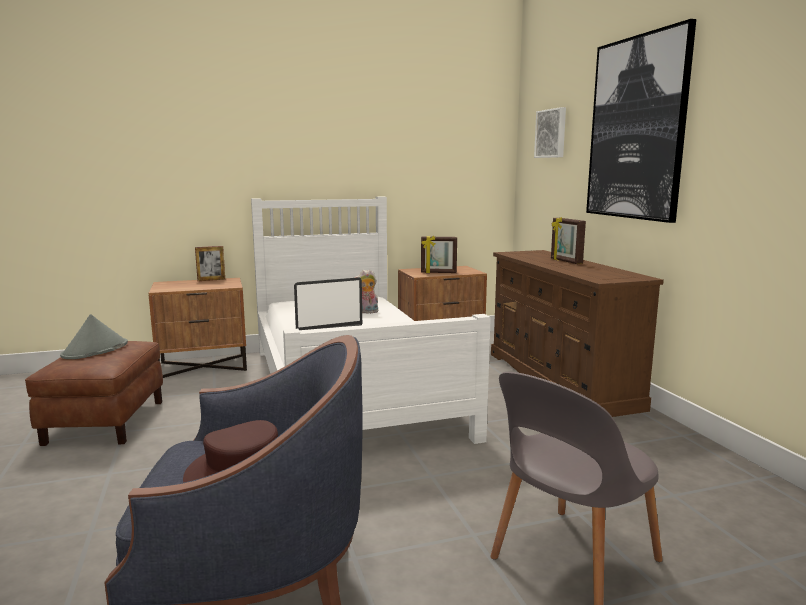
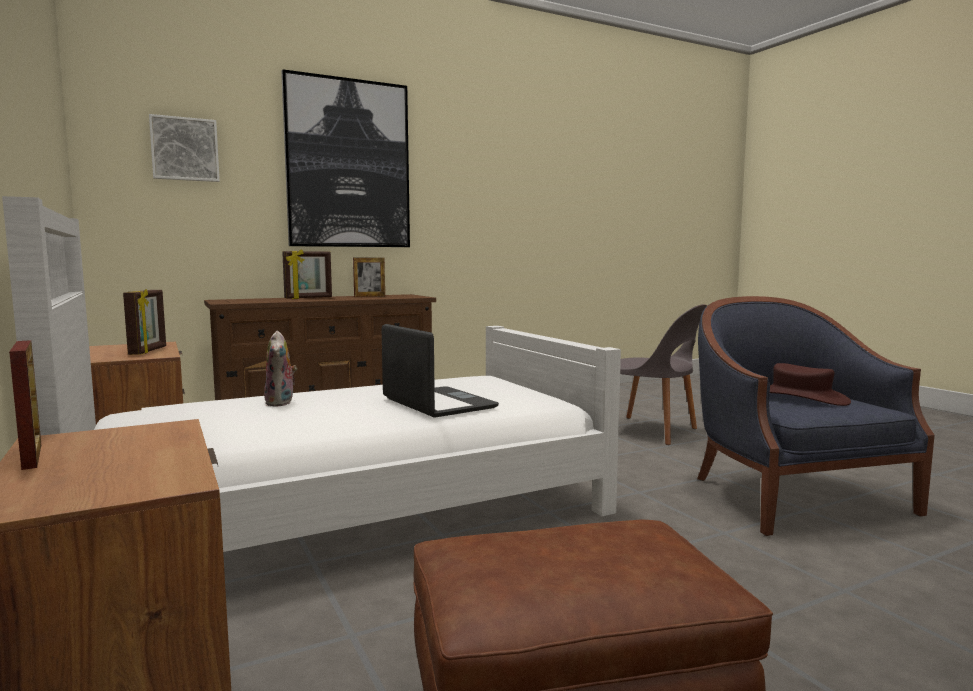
camera: 100 degrees left, 5 degrees down
(95, 350) = (556, 568): grey hat -> none
(603, 270) = (369, 296): none -> picture frame

